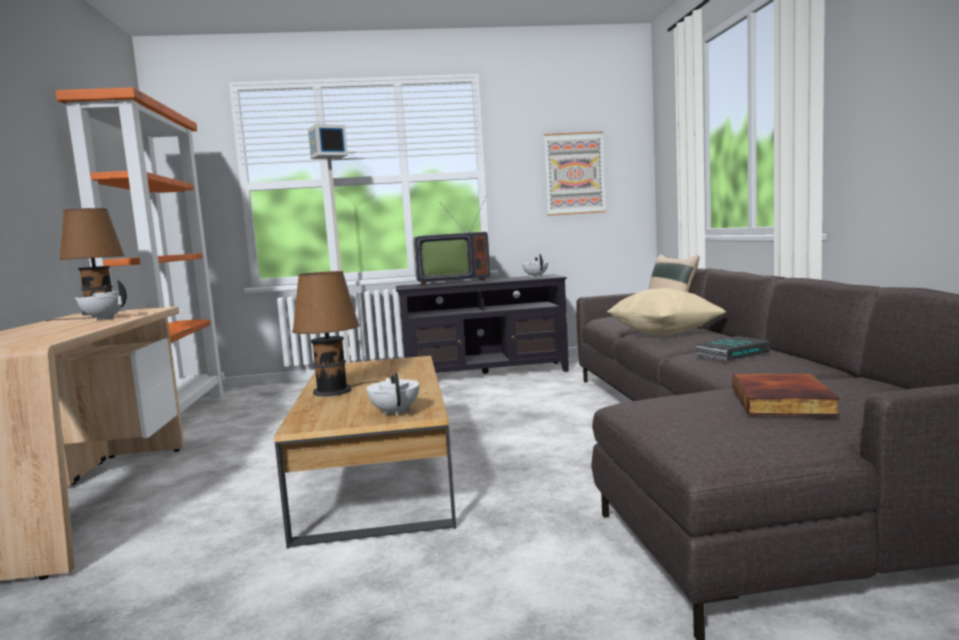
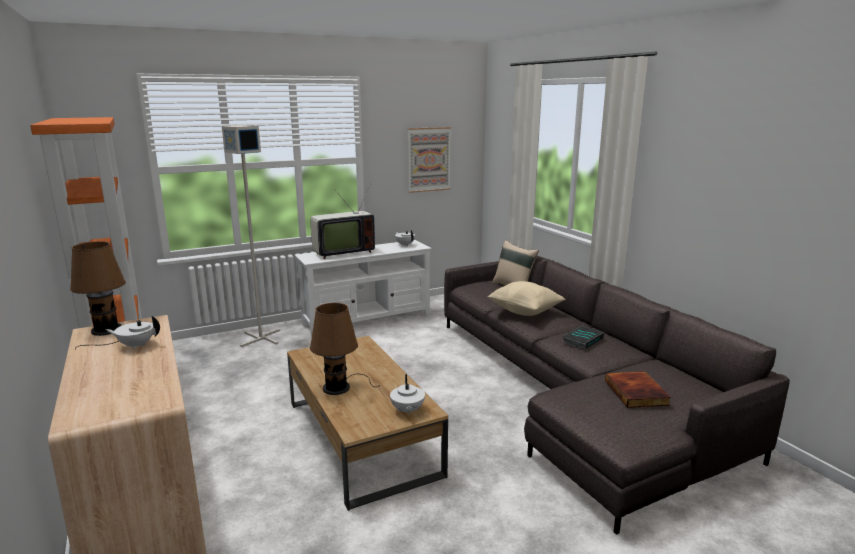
camera: 20 degrees left, 10 degrees up
(395, 412) = (407, 411): white teapot -> white teapot turned 150 degrees counterclockwise
(485, 374) = (367, 320): black tv stand -> white tv stand

